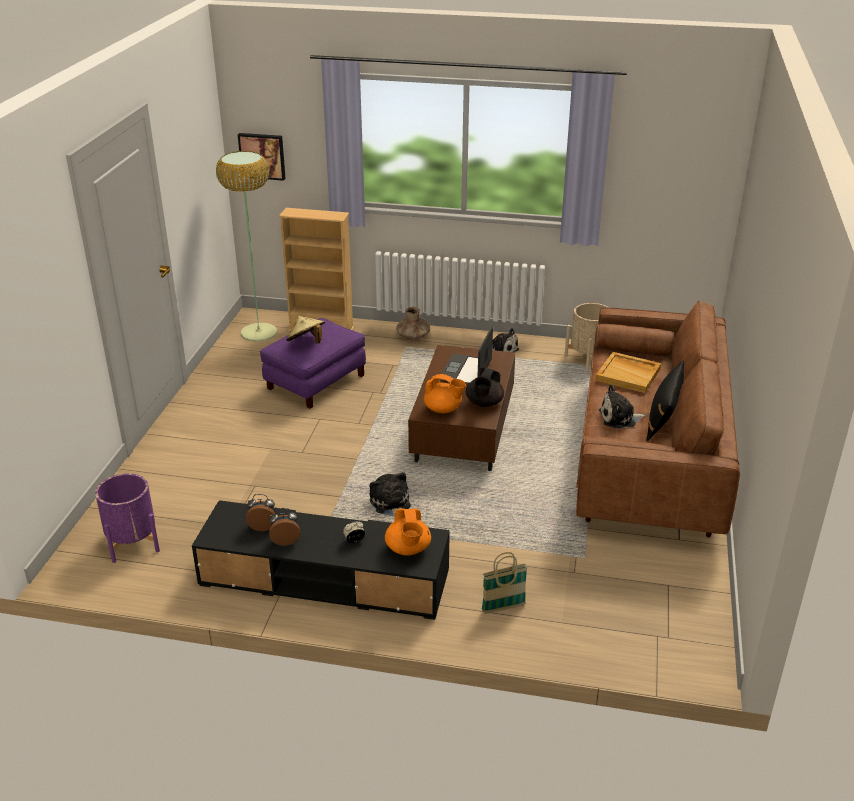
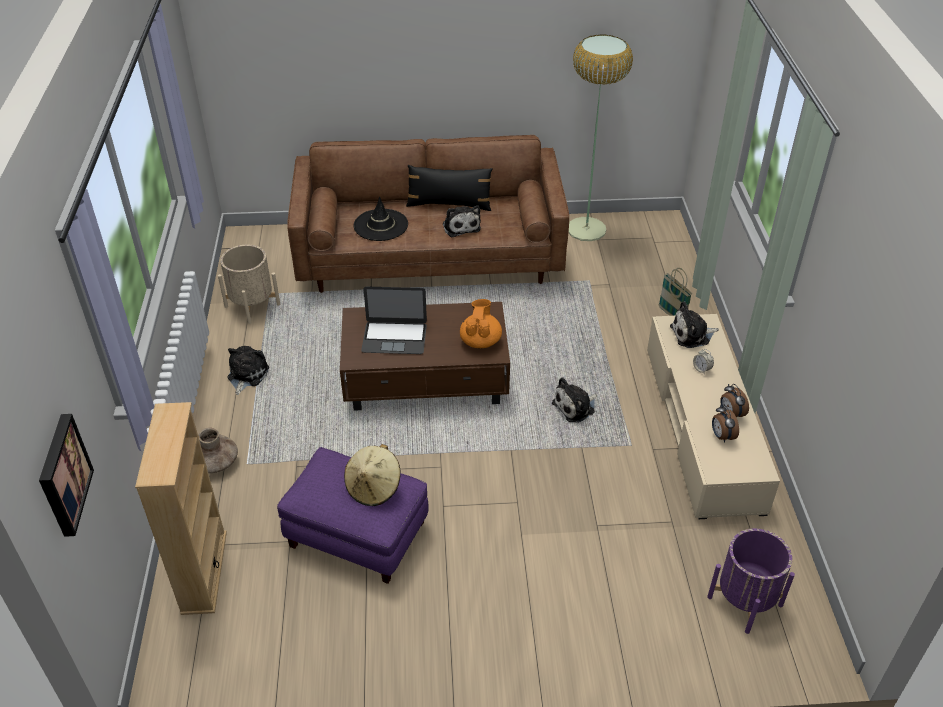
camera: 105 degrees left, 10 degrees up
(259, 333) = (222, 652): floor lamp -> floor lamp (586, 229)
(324, 578) = (702, 427): black tv stand -> beige tv stand
(408, 549) = (692, 335): orange teapot -> plush toy
(484, 403) = (457, 315): black teapot -> none
(628, 374) = (380, 225): beige tray -> black hat

